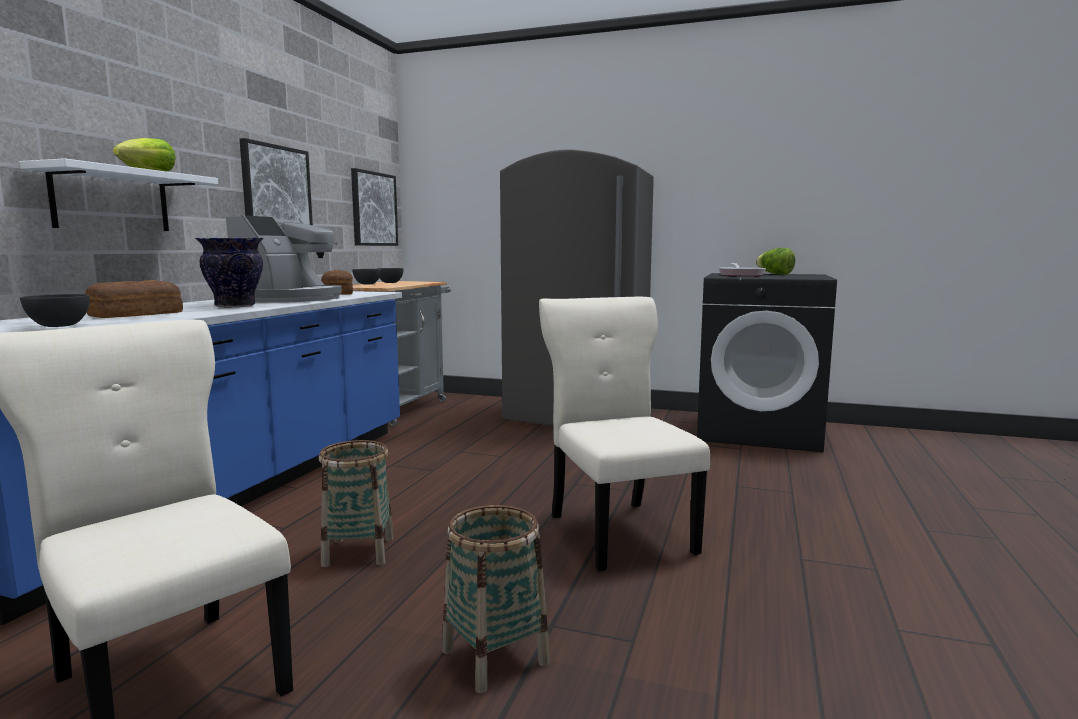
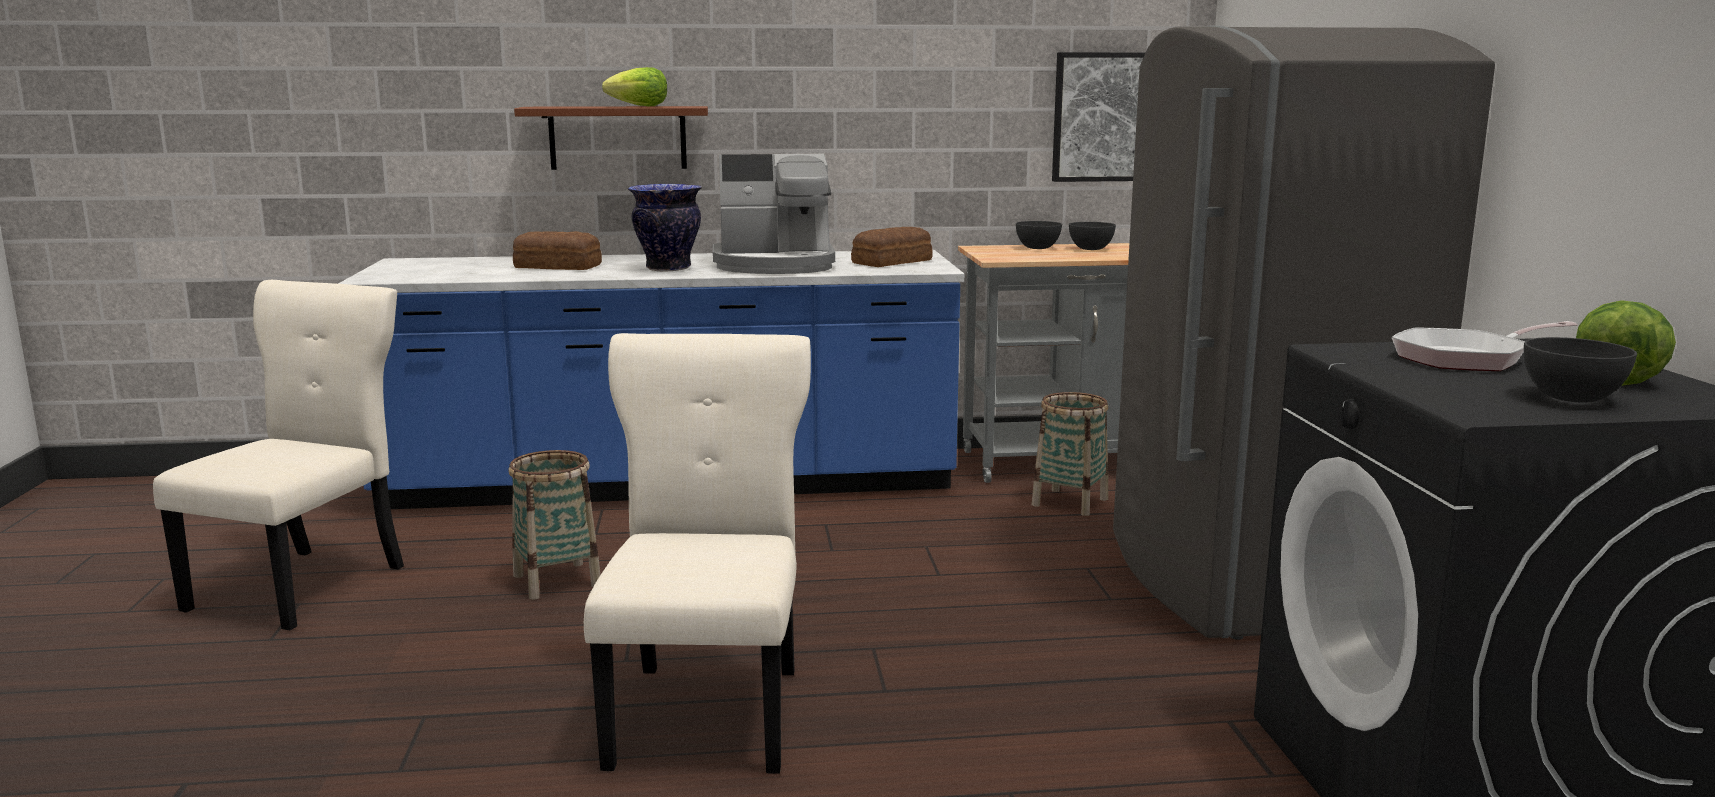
camera: 65 degrees right, 5 degrees up
(59, 326) = (453, 272): grey bowl -> grey bowl (1572, 398)
(111, 200) = (618, 137): white shelf -> brown shelf
(276, 192) = (874, 107): picture -> none
(495, 656) = (355, 700): basket -> basket (1070, 502)
(618, 531) = (709, 712): beige chair -> beige chair turned 45 degrees counterclockwise

